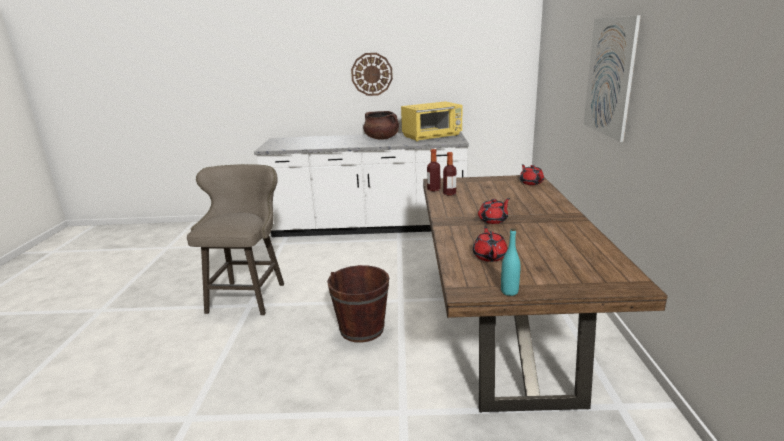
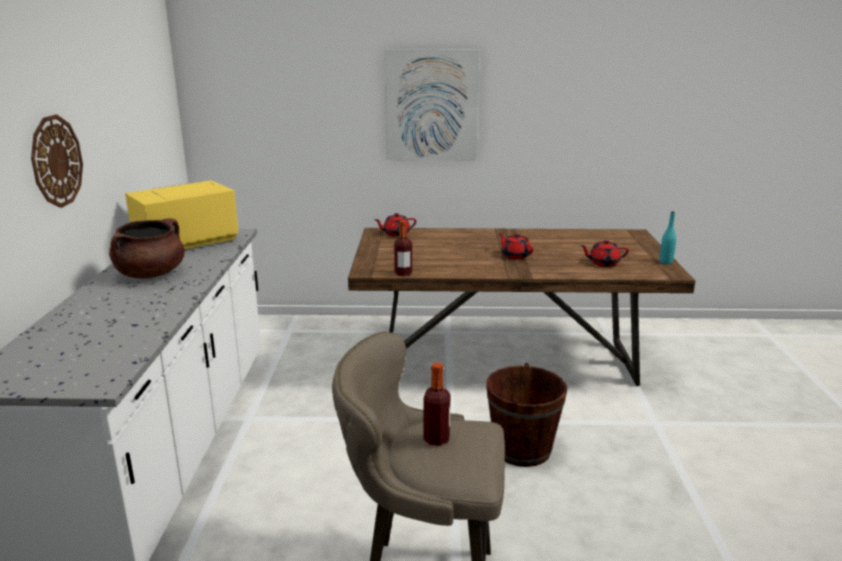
camera: 90 degrees left, 0 degrees up
(432, 136) = (185, 243): yellow microwave -> yellow microwave turned 105 degrees counterclockwise
(449, 193) = (423, 267): bottle -> bottle (436, 439)

